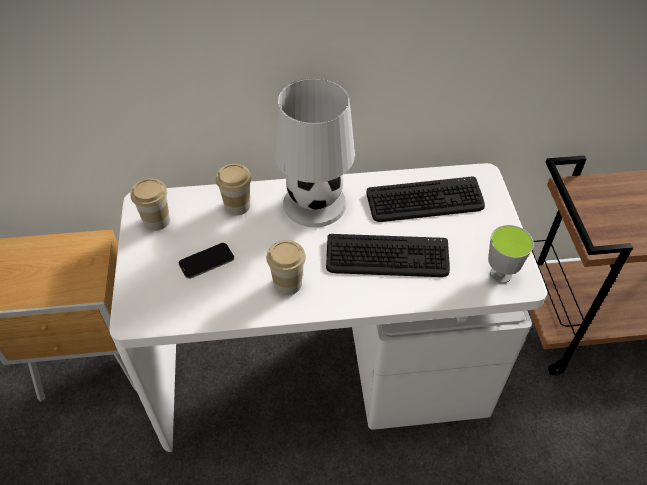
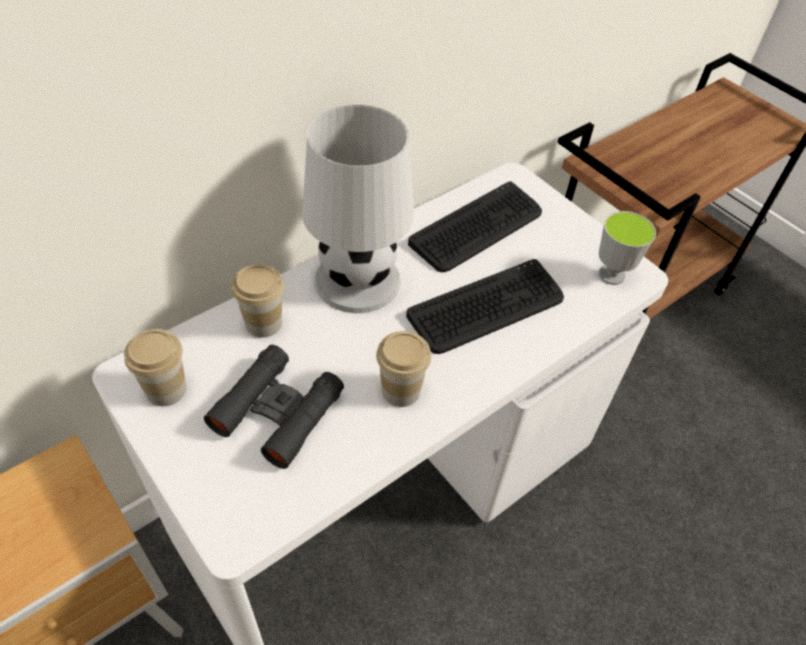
camera: 35 degrees left, 0 degrees up
(206, 261) = (277, 411): phone -> black binoculars

